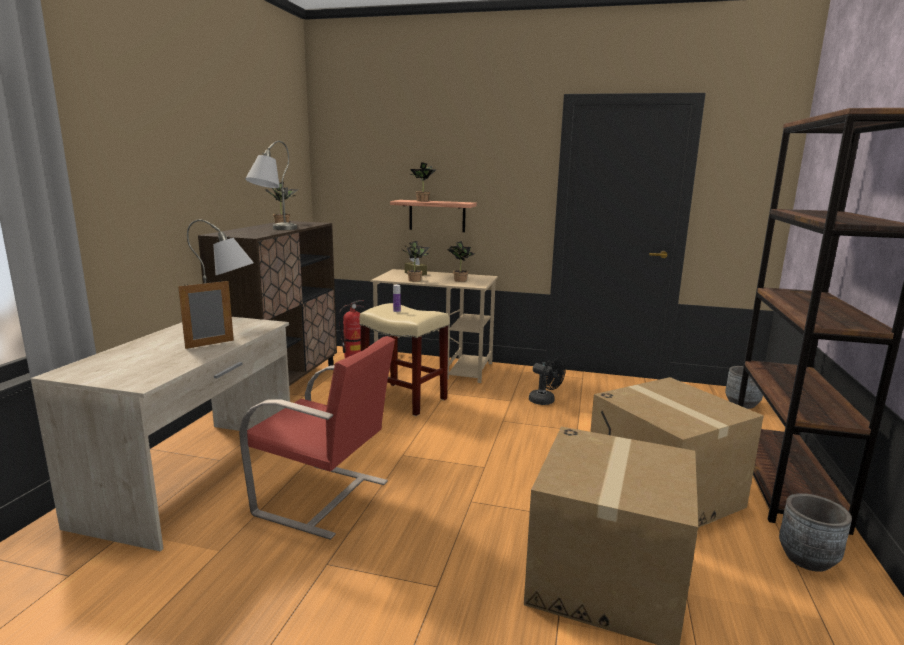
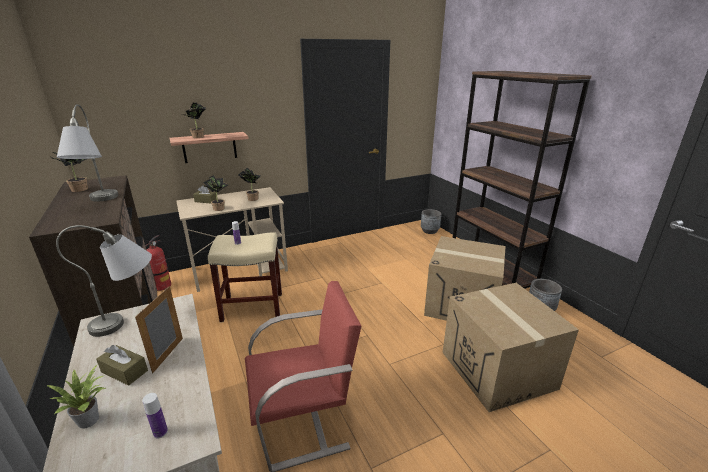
camera: 40 degrees left, 10 degrees up
(122, 354) = (91, 418): none -> potted plant
(135, 373) = (160, 432): none -> bottle
(175, 342) = (124, 371): none -> brown tissue box
(545, 401) = (342, 269): black fan -> none

